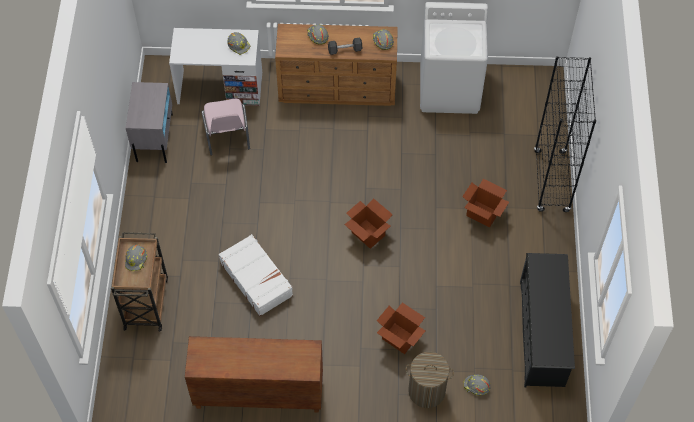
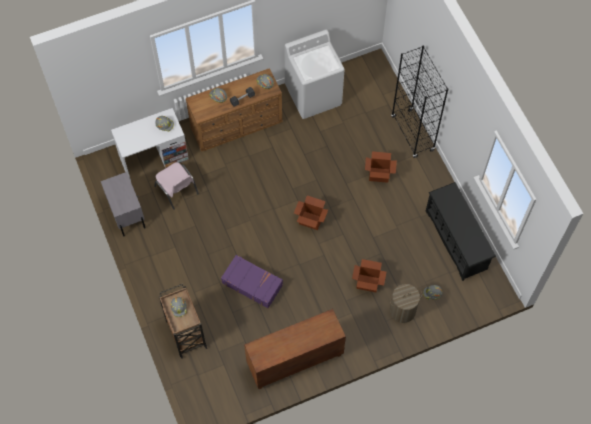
camera: 25 degrees left, 5 degrees up
(256, 279) = (252, 283): white suitcase -> purple suitcase

